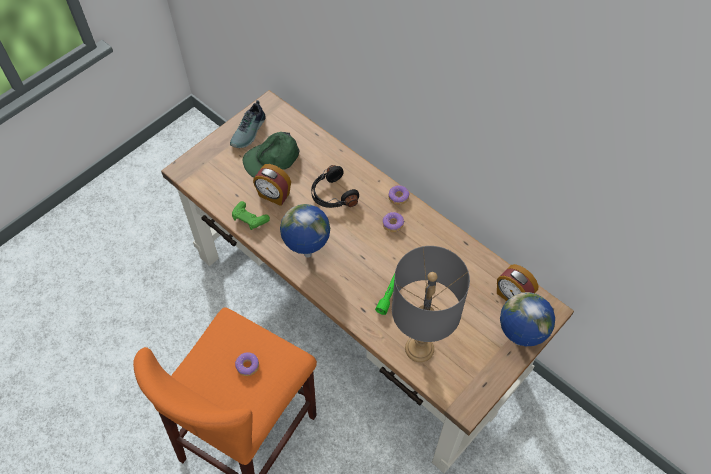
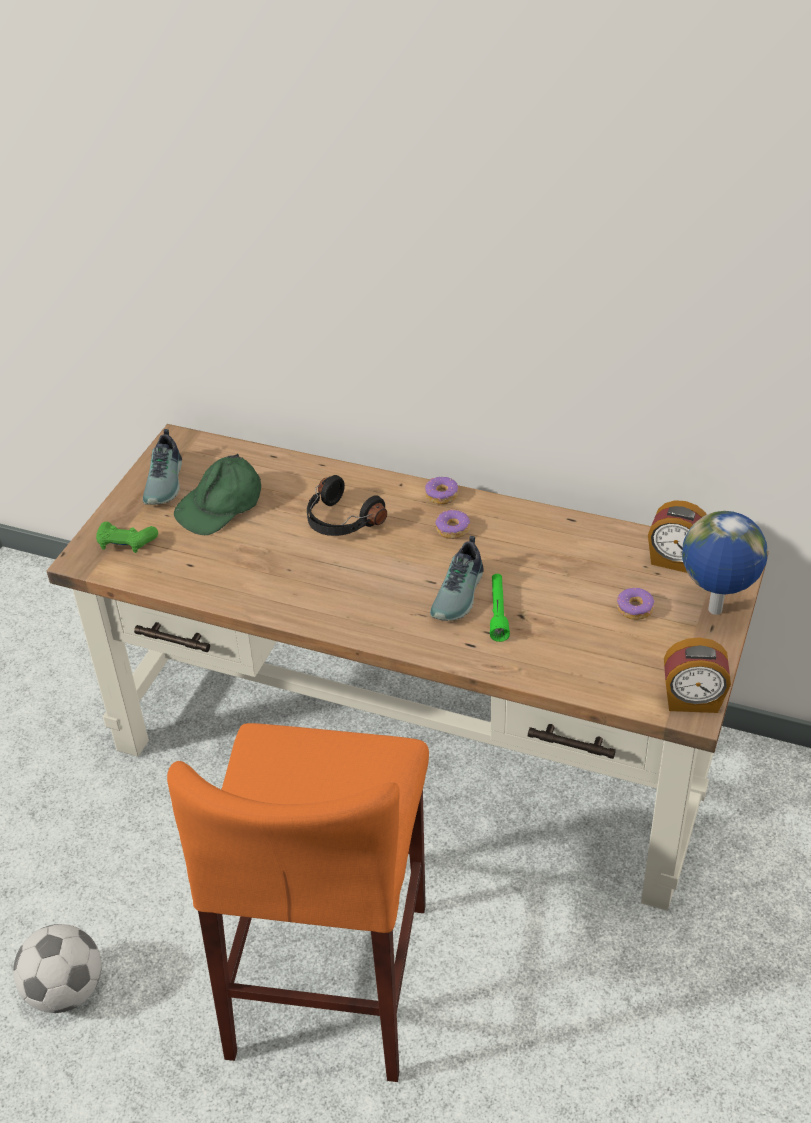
camera: 20 degrees left, 15 degrees down
(120, 389) = (66, 990): none -> football
(247, 366) = (328, 782): donut -> donut (635, 609)
(249, 219) = (228, 588): green game controller -> green game controller (126, 543)
(273, 195) = (250, 548): alarm clock -> alarm clock (692, 701)
(307, 255) = (345, 604): globe -> none
(374, 272) = (460, 594): none -> shoe
(420, 349) = (583, 664): grey table lamp -> none

